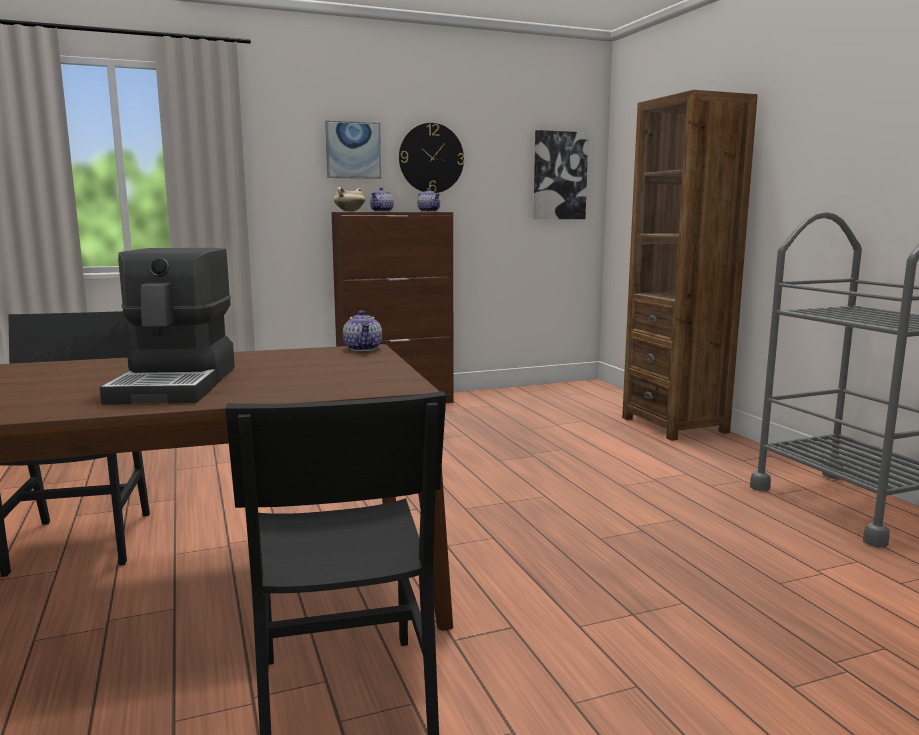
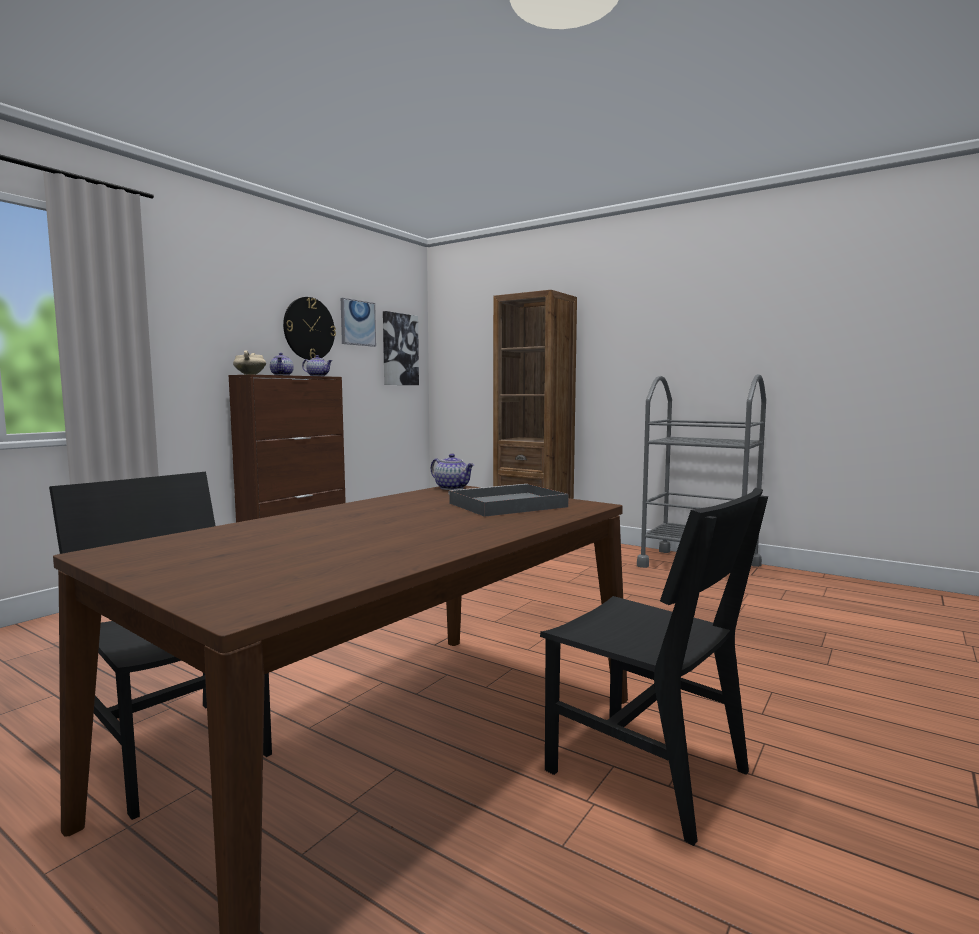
camera: 35 degrees left, 5 degrees down
(177, 384) = (416, 528): coffee machine -> none
(330, 374) = (506, 505): none -> grey tray
(353, 150) = (244, 316): picture -> picture (357, 323)

